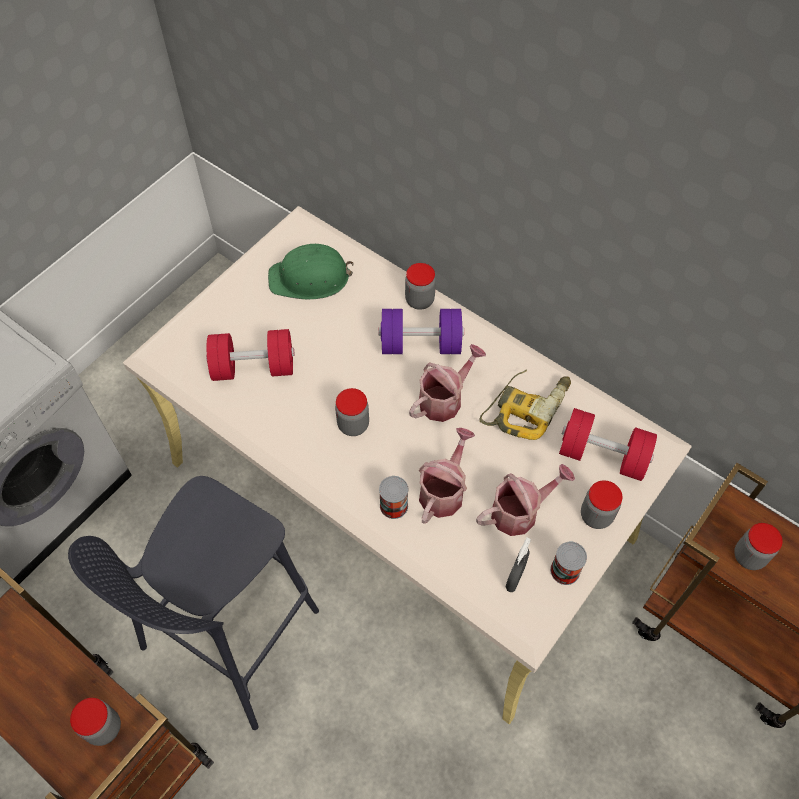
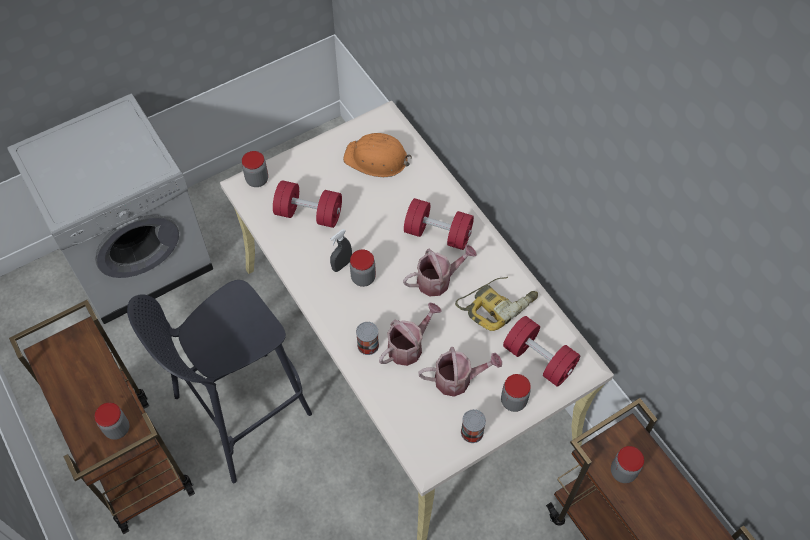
camera: 20 degrees right, 0 degrees up
(310, 278) = (377, 159): green hard hat -> orange hard hat
(419, 300) = (451, 200): jar -> jar (257, 180)
(420, 344) = (438, 233): purple dumbbell -> red dumbbell
(514, 578) = (433, 425): grey spray bottle -> grey spray bottle (342, 265)

